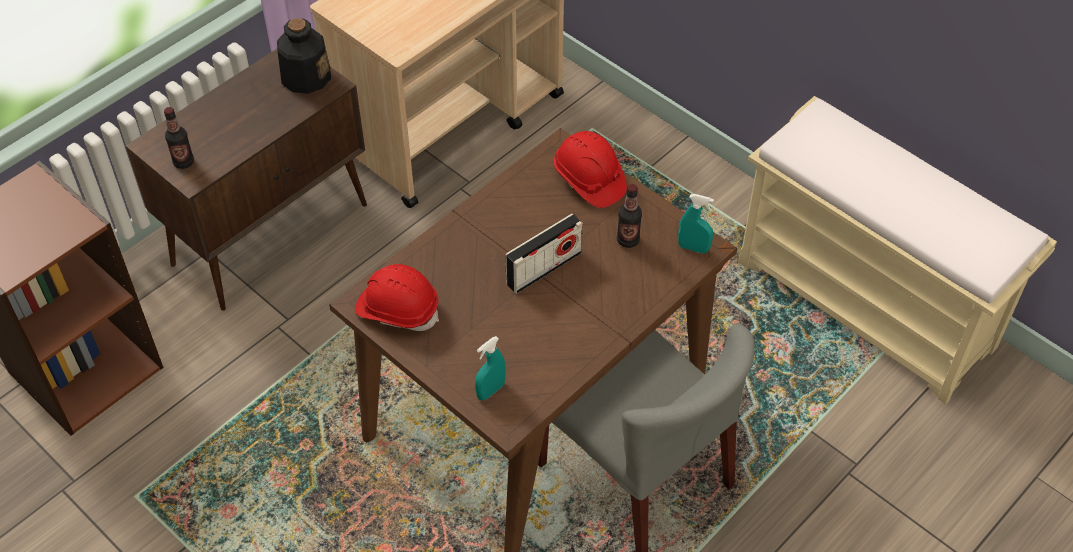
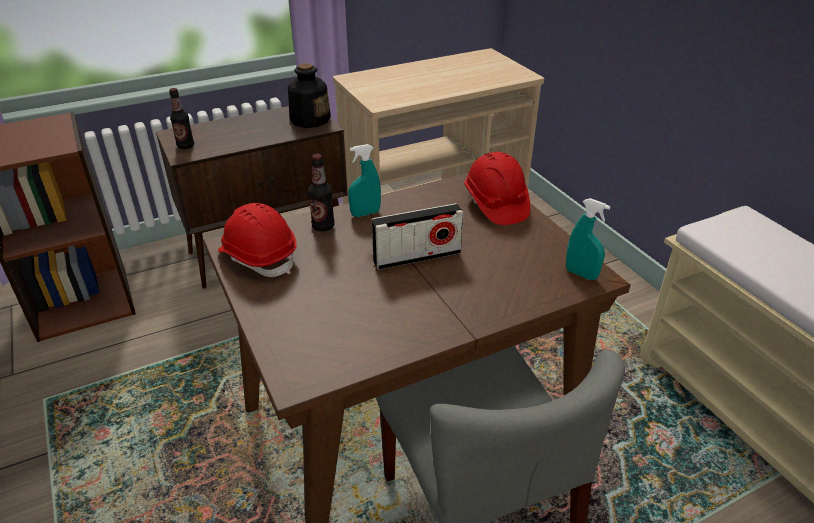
camera: 20 degrees right, 15 degrees down
(490, 390) = (299, 345): turquoise spray bottle -> turquoise spray bottle (365, 213)
(628, 240) = (513, 253): bottle -> bottle (323, 226)

